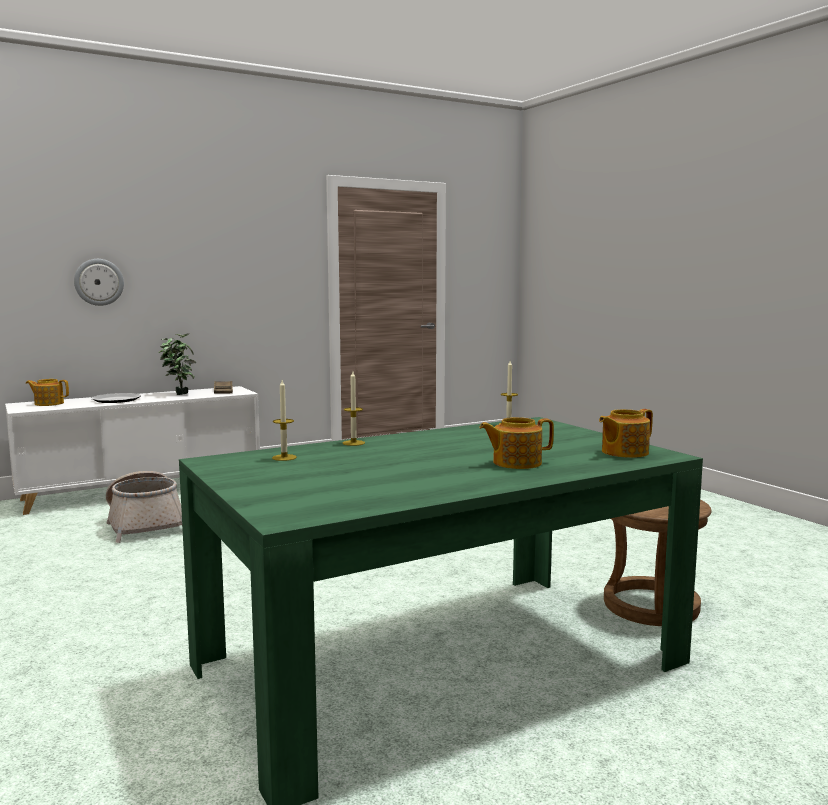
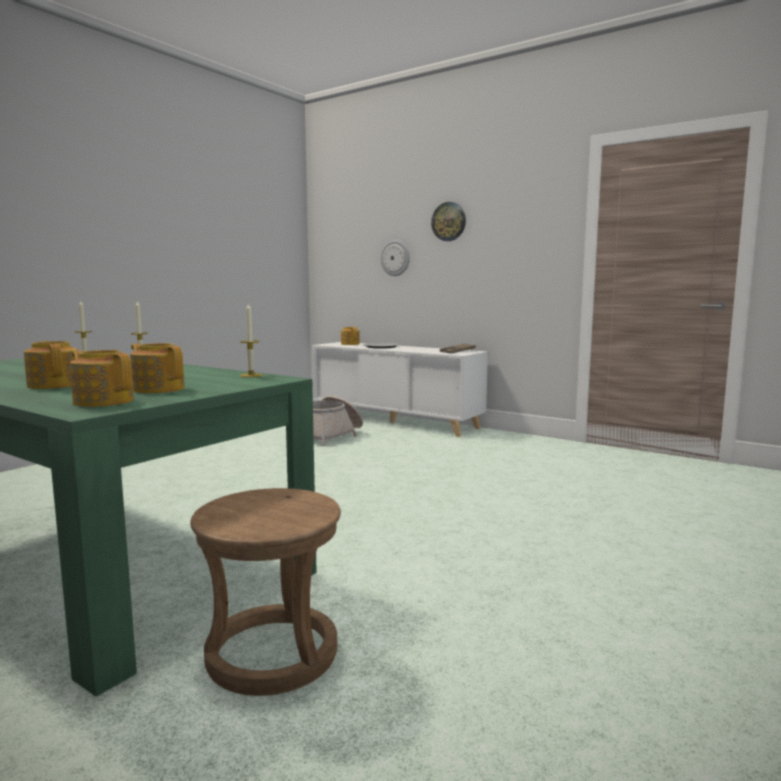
camera: 65 degrees right, 0 degrees up
(178, 241) = (448, 221): none -> wall clock
(178, 394) = (424, 349): potted plant -> none
(568, 442) = (158, 389): none -> teapot

